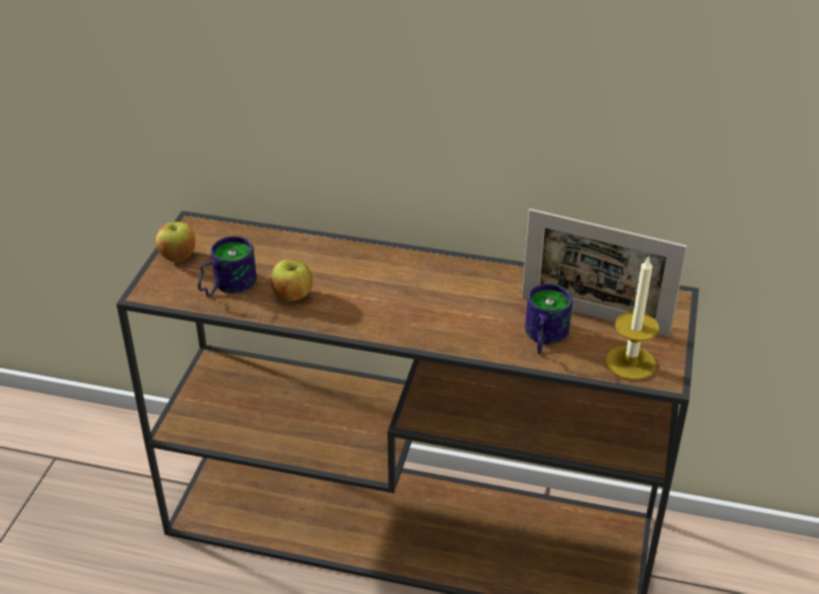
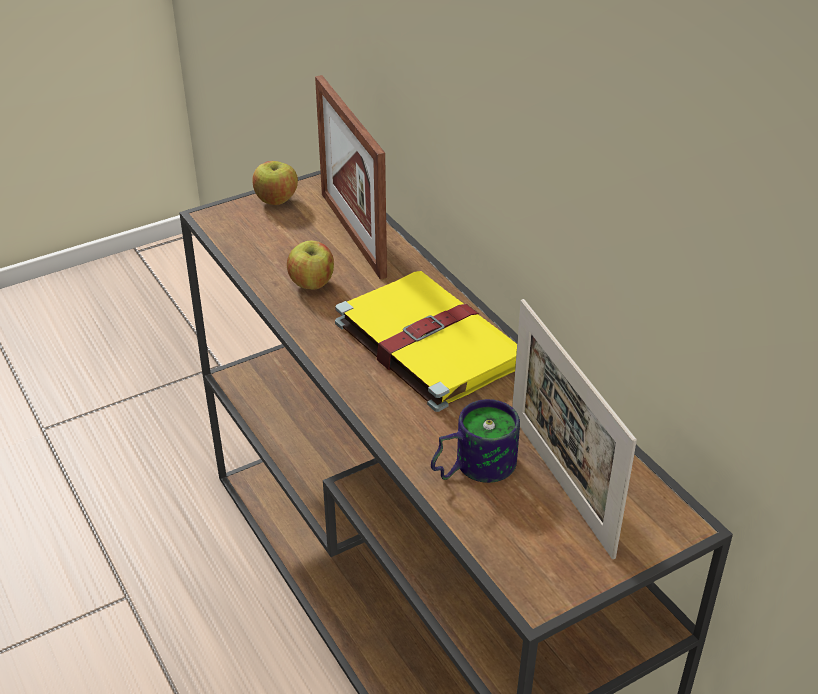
camera: 45 degrees right, 0 degrees up
(225, 285) = (274, 244): mug -> none
(268, 249) = (352, 234): none -> picture frame
(416, 287) = (426, 341): none -> yellow book
(630, 362) = (524, 554): candle -> none

